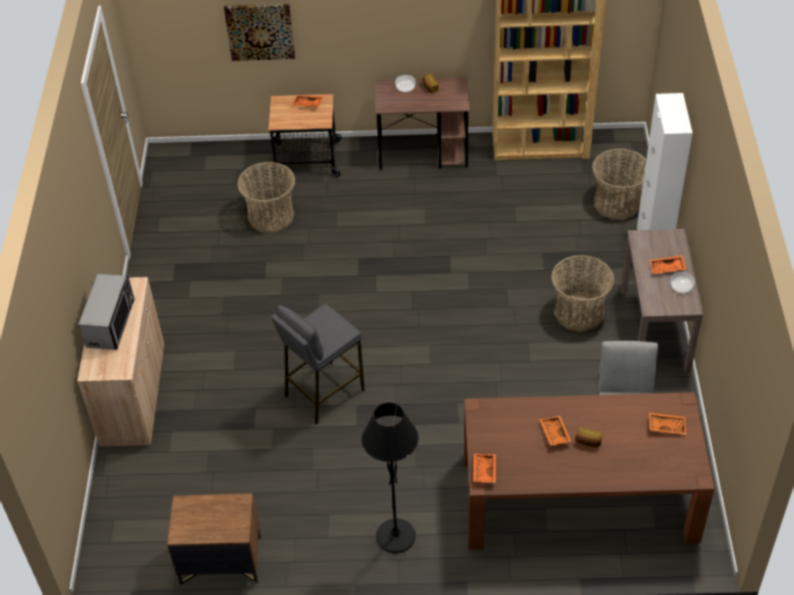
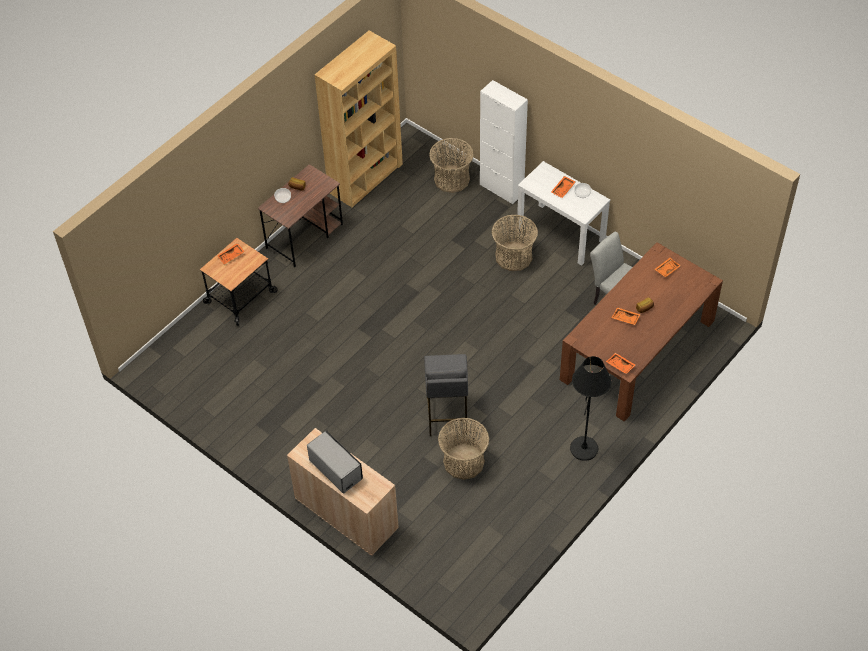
camera: 50 degrees left, 5 degrees up
(220, 561) = (520, 544): brown nightstand -> none
(260, 31) = (183, 226): picture -> none
(271, 216) = (270, 348): basket -> basket (463, 461)
(654, 330) = (561, 234): brown console table -> white console table

